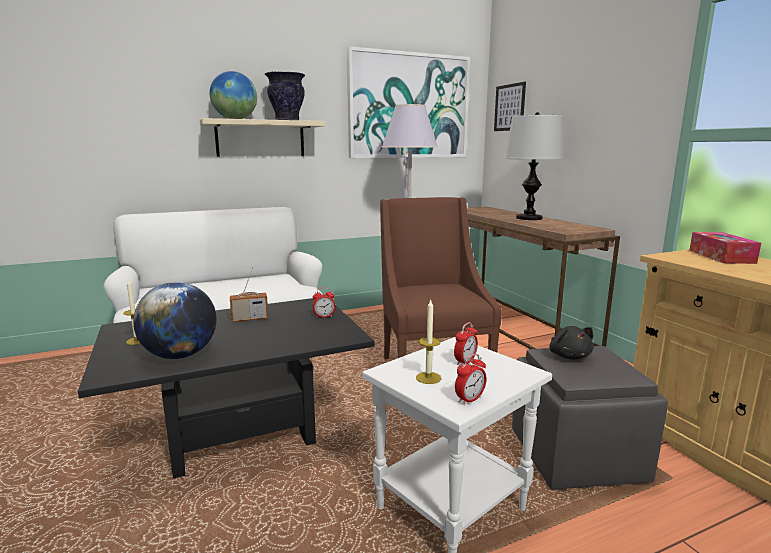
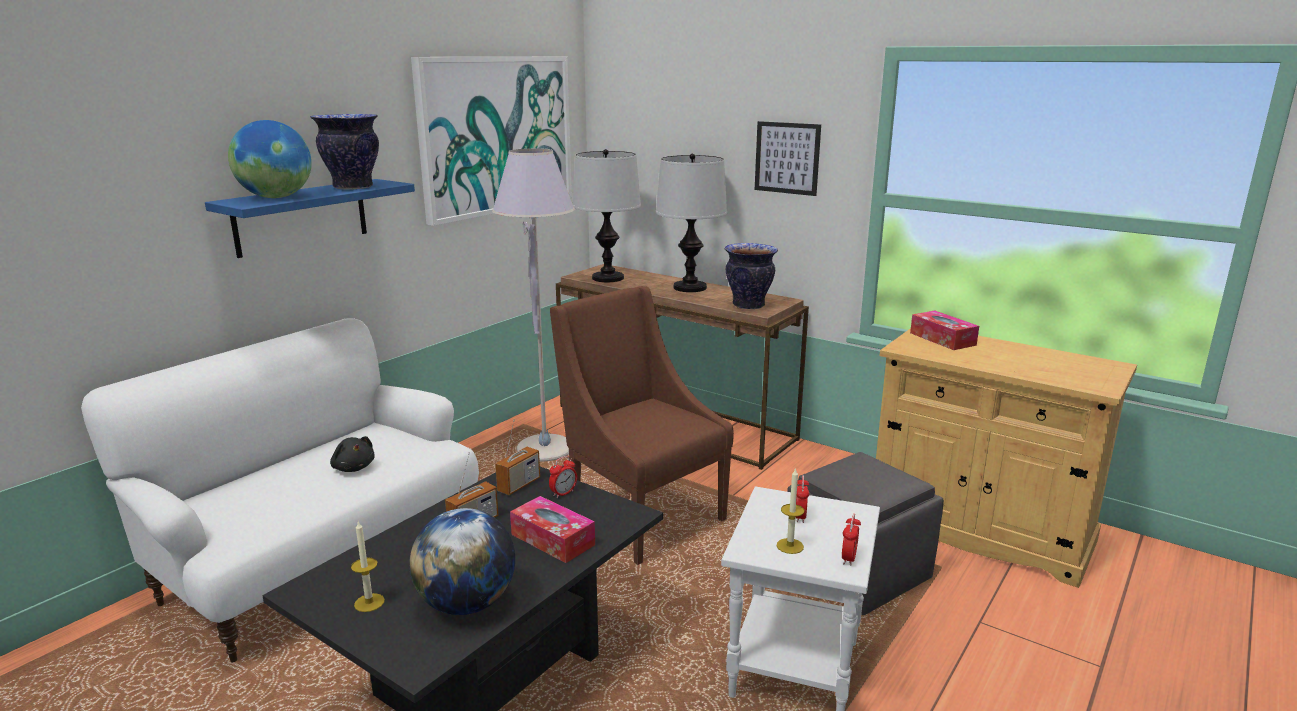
camera: 30 degrees left, 5 degrees up
(260, 139) = (301, 217): beige shelf -> blue shelf
(280, 337) = (552, 539): none -> tissue box
(304, 307) = (519, 485): none -> radio
(477, 211) = (608, 278): none -> table lamp
(509, 107) = (629, 130): picture -> picture (787, 158)
(561, 228) = (749, 305): none -> vase
(569, 356) = (847, 475): black plush toy -> black plush toy (353, 467)

